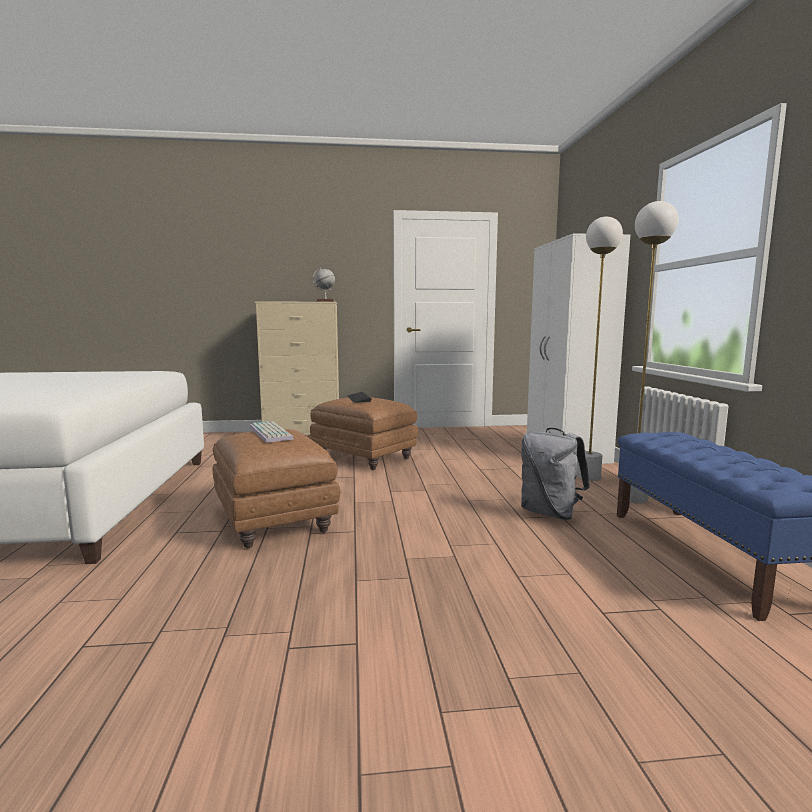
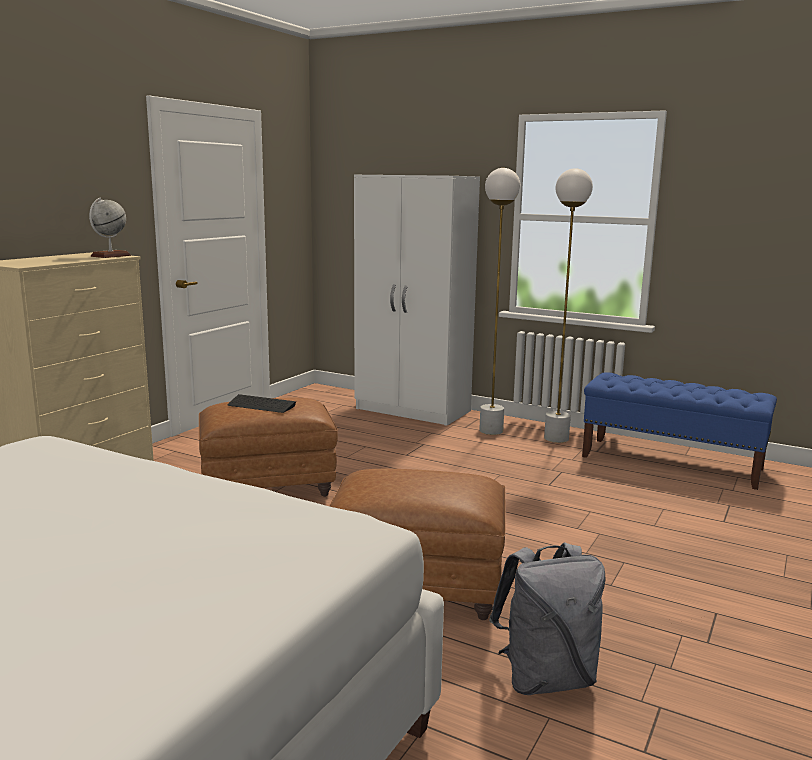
camera: 55 degrees left, 5 degrees up
(272, 433) = (407, 478): keyboard -> none
(550, 513) = (552, 472): grey backpack -> grey backpack (546, 678)

